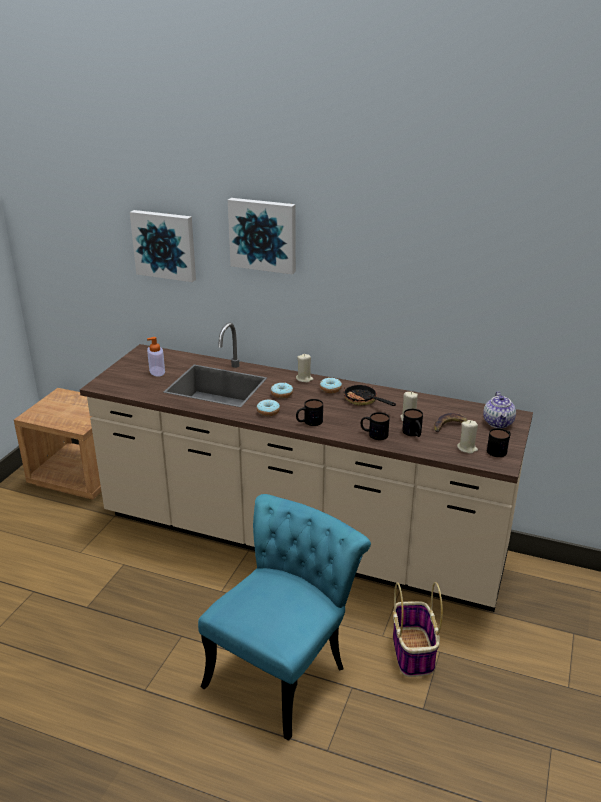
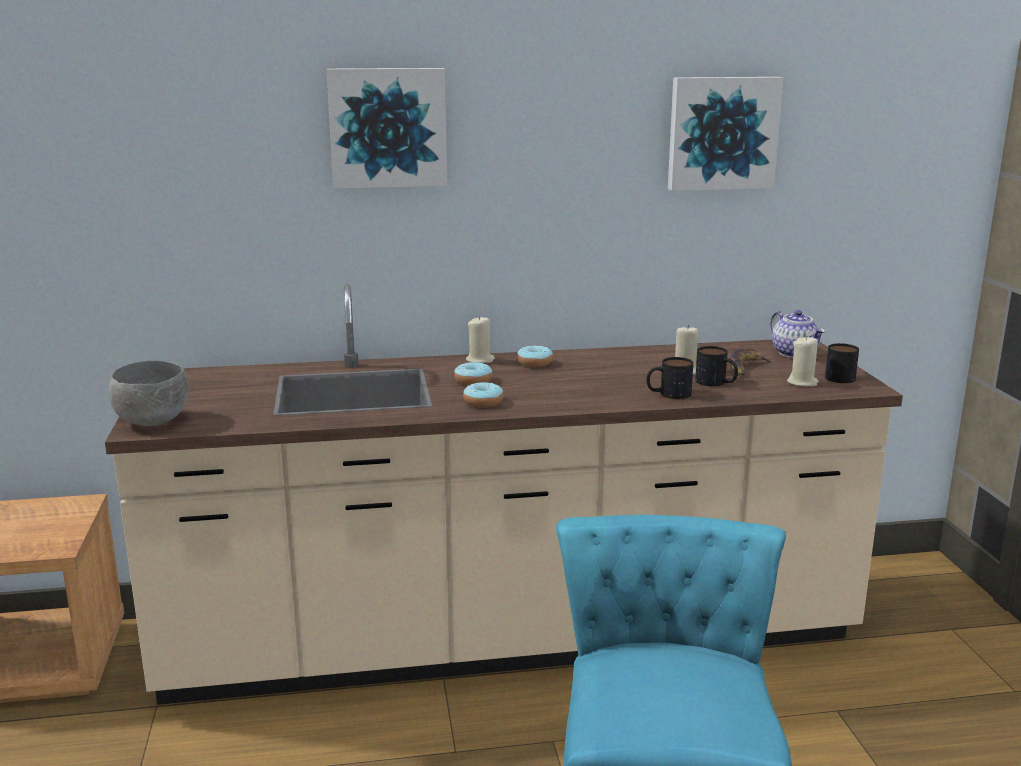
camera: 30 degrees left, 10 degrees down
(110, 382) = (154, 421): none -> grey bowl
(157, 371) = (226, 394): soap dispenser -> none
(165, 245) = (195, 171): picture -> picture (722, 133)
(309, 422) = (560, 400): mug -> none
(364, 401) = (600, 366): frying pan -> none
(413, 652) = (808, 725): basket -> none

